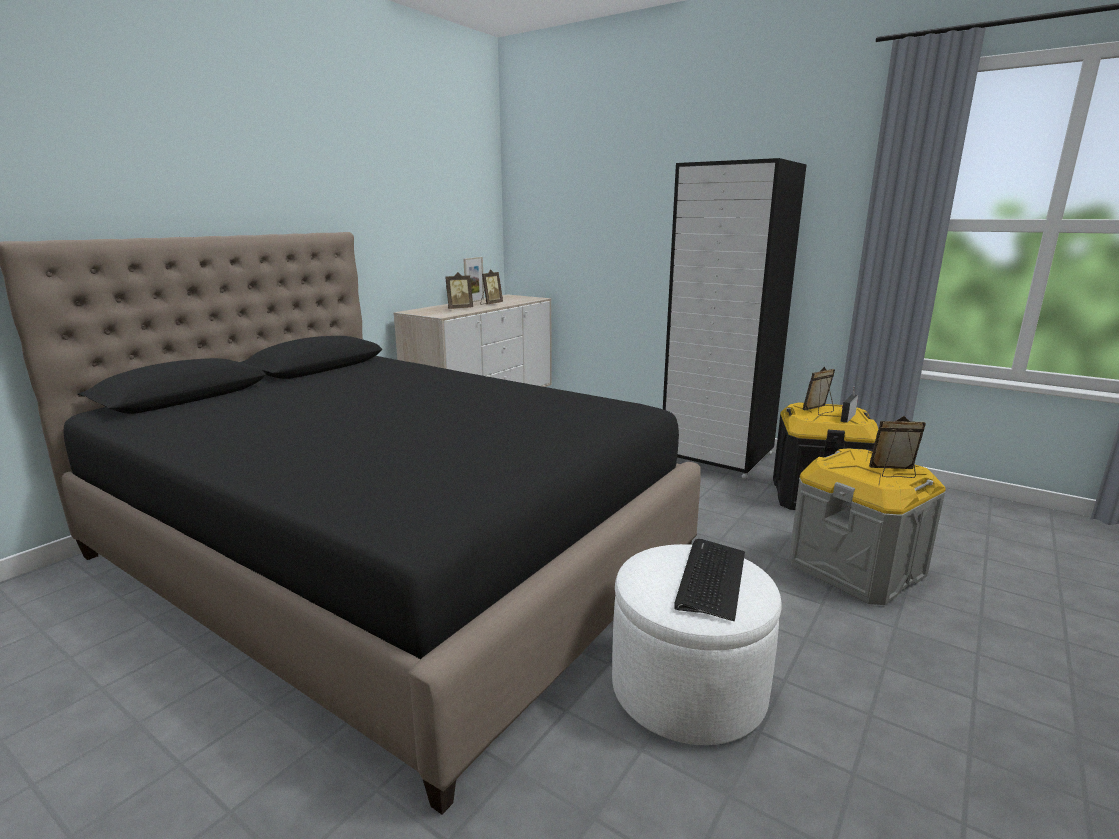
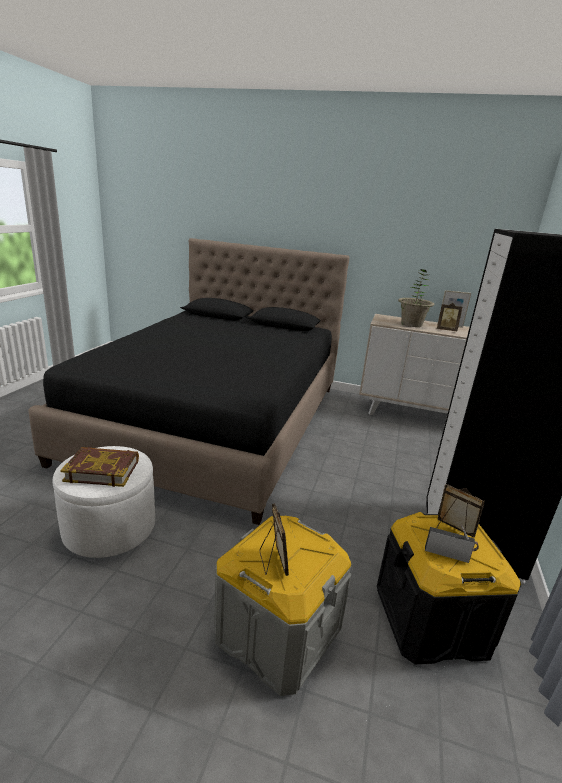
camera: 70 degrees right, 5 degrees up
(459, 308) = (411, 324): picture frame -> potted plant
(710, 579) = (102, 470): keyboard -> book

